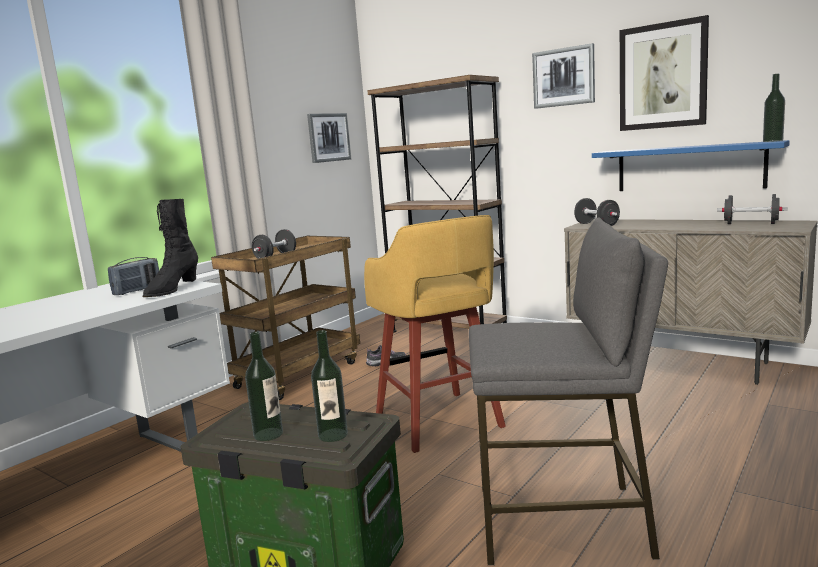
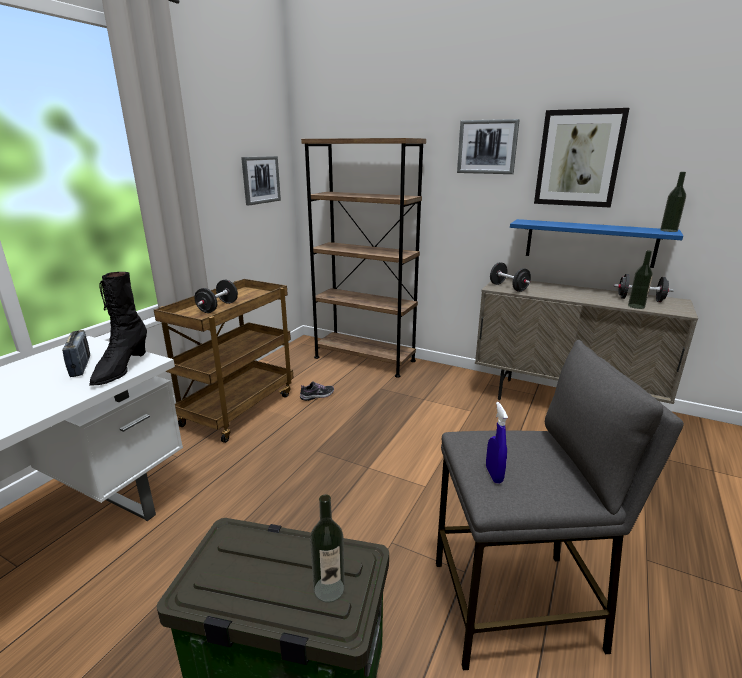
camera: 10 degrees left, 10 degrees up
(137, 290) = (81, 366): radio -> radio turned 45 degrees counterclockwise
(268, 434) = (256, 587): bottle -> bottle (636, 306)
(439, 422) = (379, 473): yellow stool -> none
(503, 342) = (494, 475): none -> blue spray bottle

